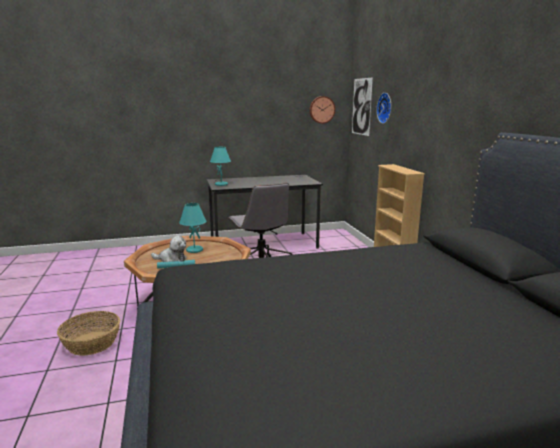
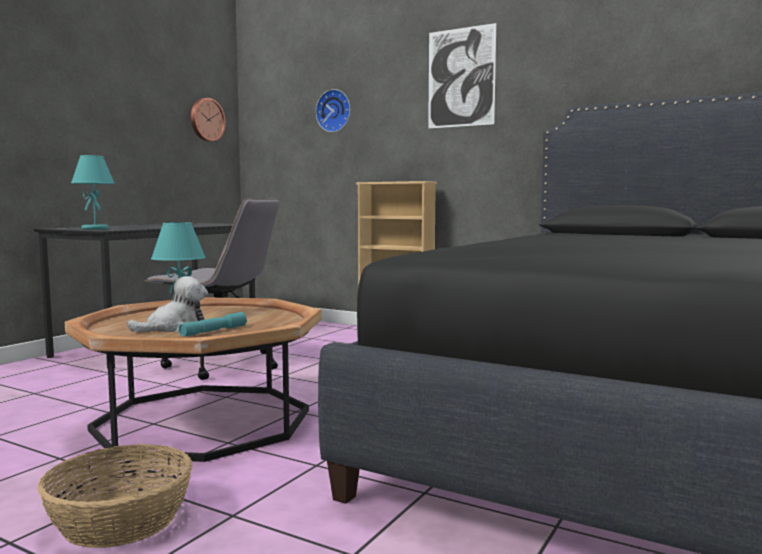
camera: 45 degrees left, 10 degrees down
(361, 106) = (273, 116): picture -> picture (461, 77)

